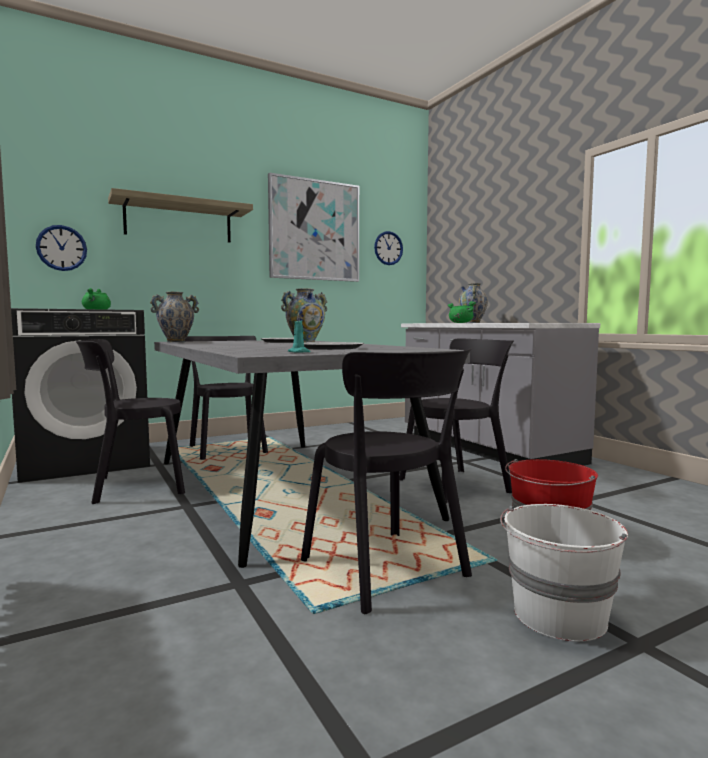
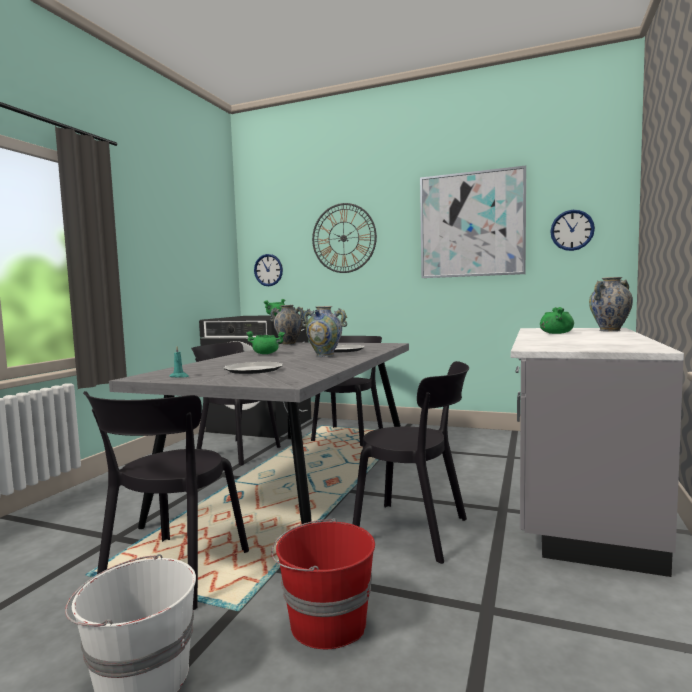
camera: 50 degrees right, 0 degrees up
(179, 221) = (343, 238): shelf -> wall clock
(225, 344) = (266, 354): none -> green cooking pot

